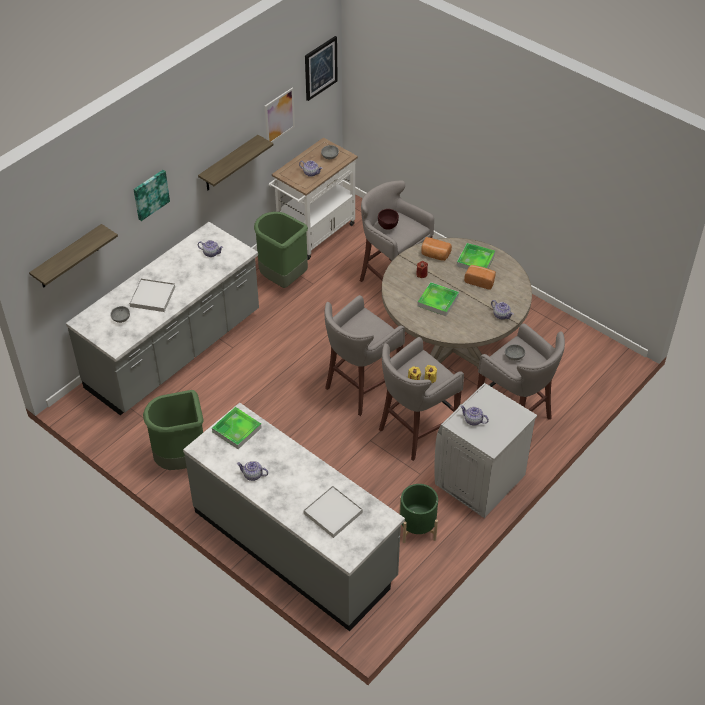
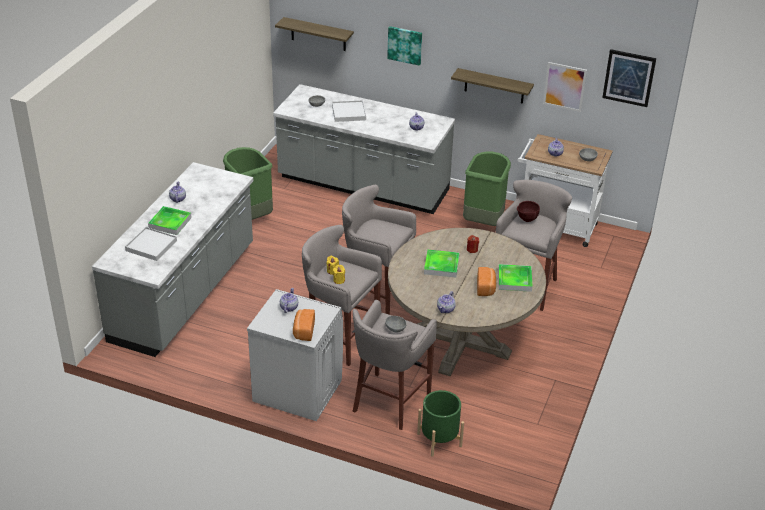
camera: 70 degrees right, 10 degrees down
(237, 430) = (222, 181): tray -> tray (170, 222)
(417, 527) = (227, 361): green planter -> green planter (439, 440)
(435, 255) = (504, 253): bread -> bread (303, 331)

